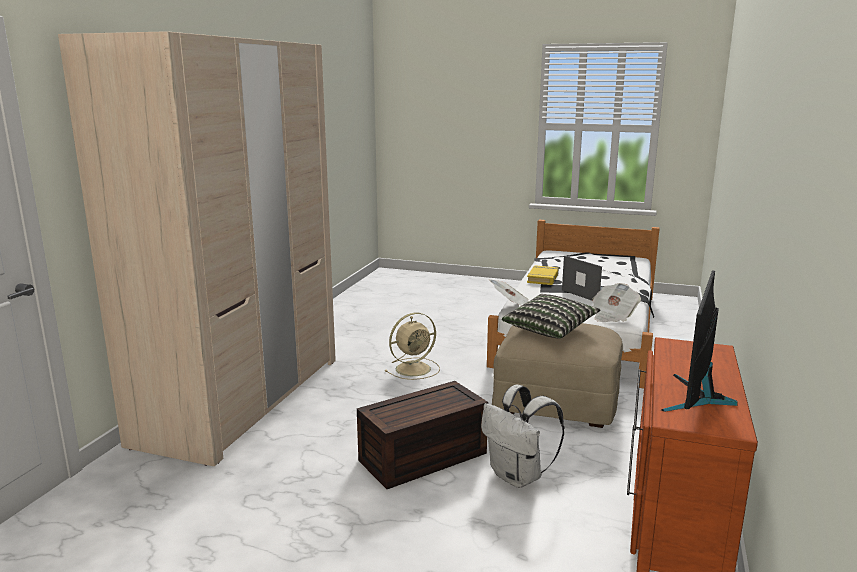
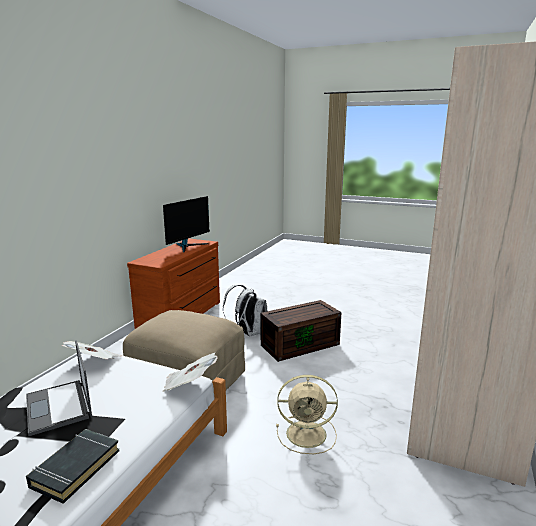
camera: 175 degrees left, 0 degrees up
(414, 368) = (308, 434): beige fan -> beige fan turned 150 degrees counterclockwise
(543, 278) = (75, 468): yellow book -> black book
(550, 329) = (192, 322): pillow -> none

